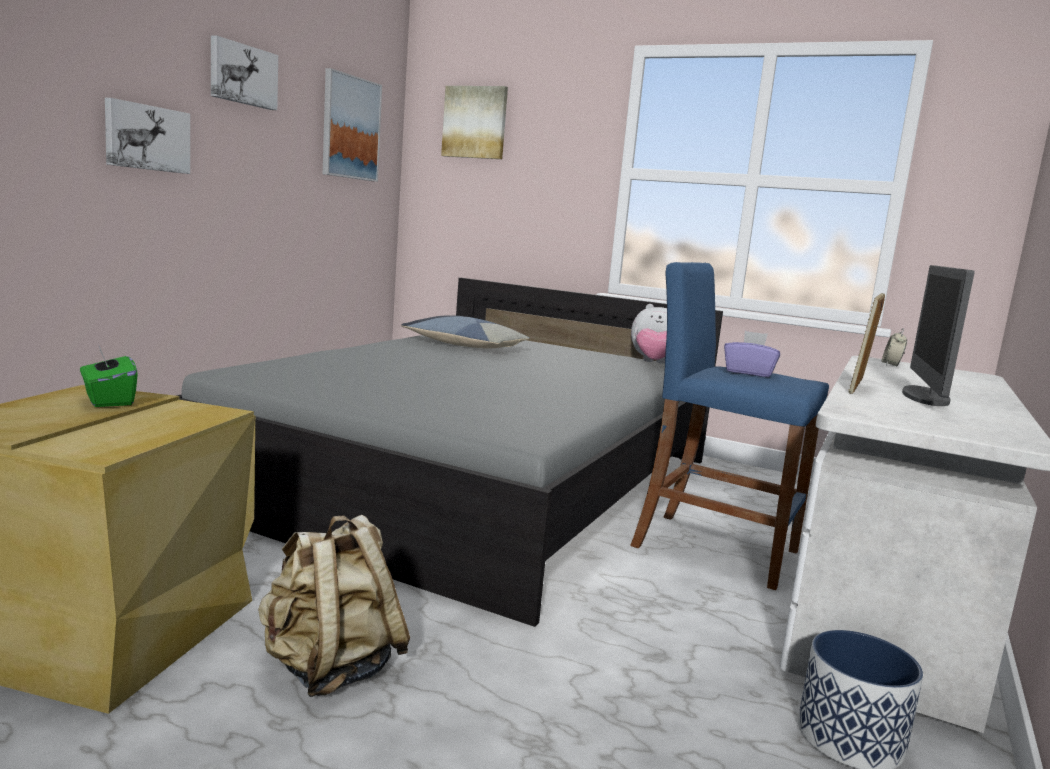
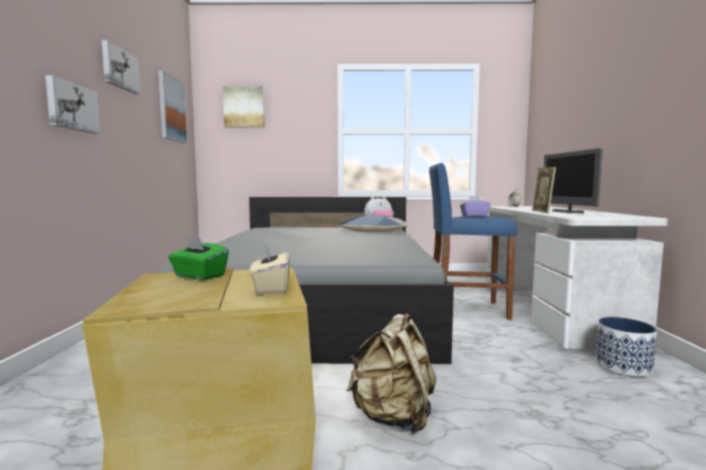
camera: 25 degrees left, 5 degrees down
(136, 435) = (271, 288): none -> beige tissue box
(464, 345) = (280, 232): pillow -> pillow (372, 232)

